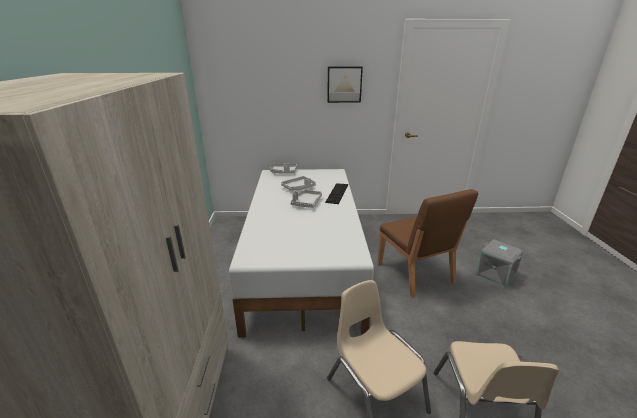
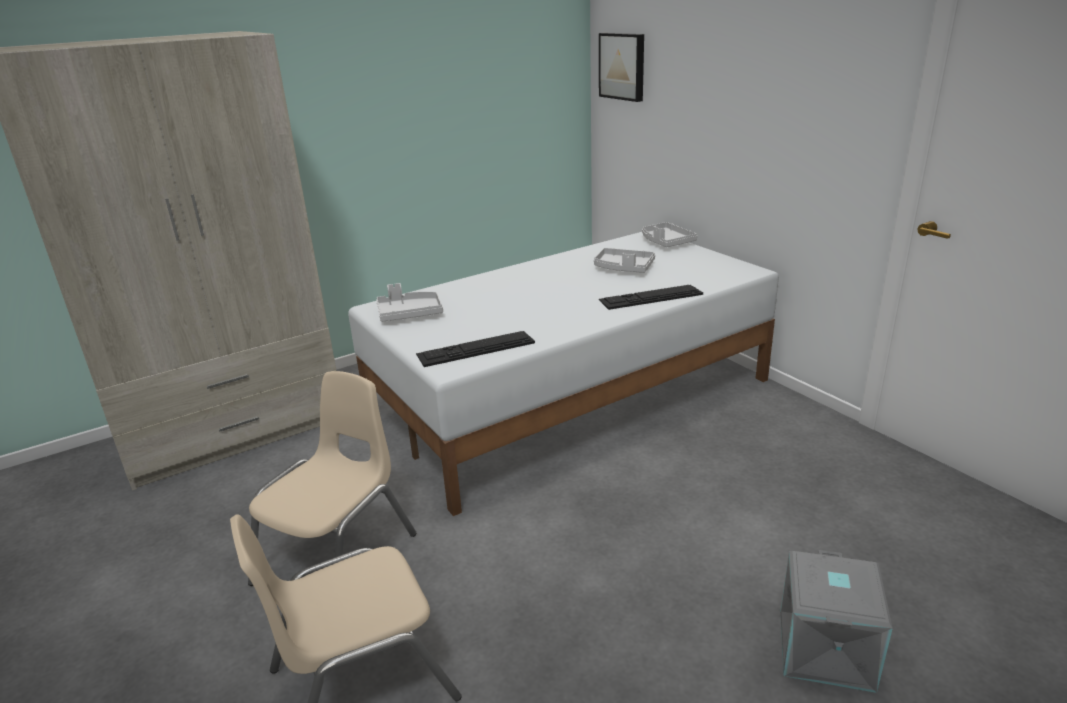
camera: 60 degrees right, 0 degrees up
(306, 203) = (577, 289): grey tray -> grey tray (409, 314)
(343, 244) = (476, 348): none -> keyboard
(344, 84) = (798, 74): picture -> picture (623, 66)
(415, 273) = (674, 521): brown chair -> none

